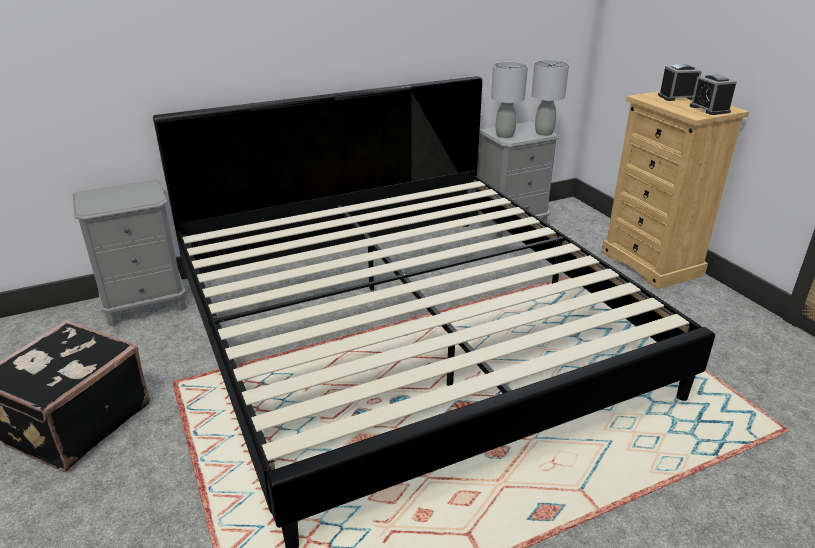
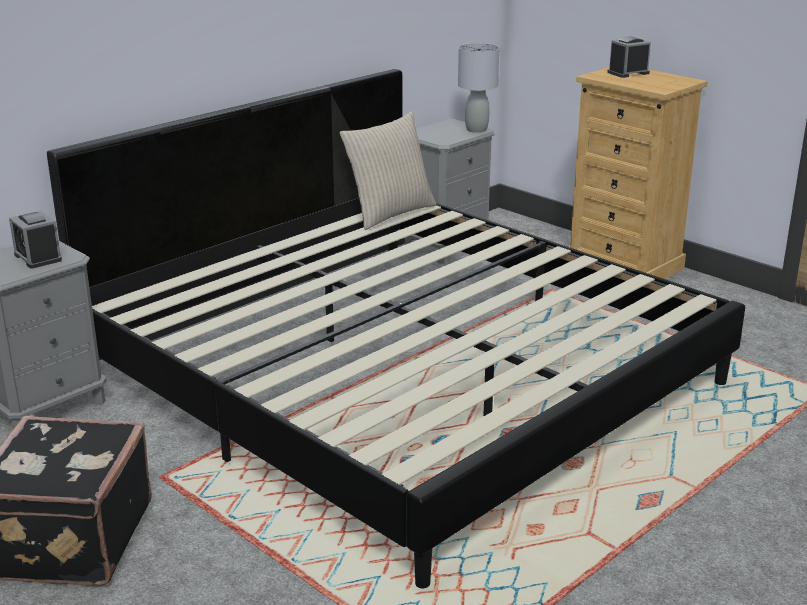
camera: 20 degrees left, 5 degrees down
(453, 193) = (389, 213): none -> beige pillow
(504, 135) = (434, 137): grey table lamp -> none
(709, 109) = (669, 82): alarm clock -> alarm clock (38, 257)

